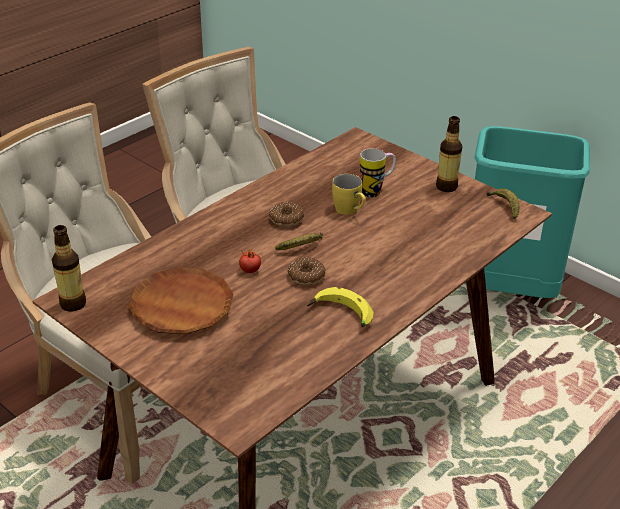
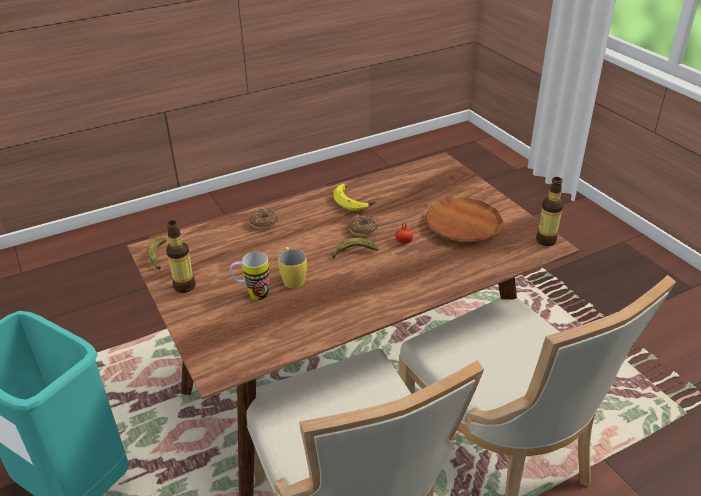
camera: 160 degrees left, 0 degrees up
(286, 219) = (353, 281): donut -> donut (263, 223)

